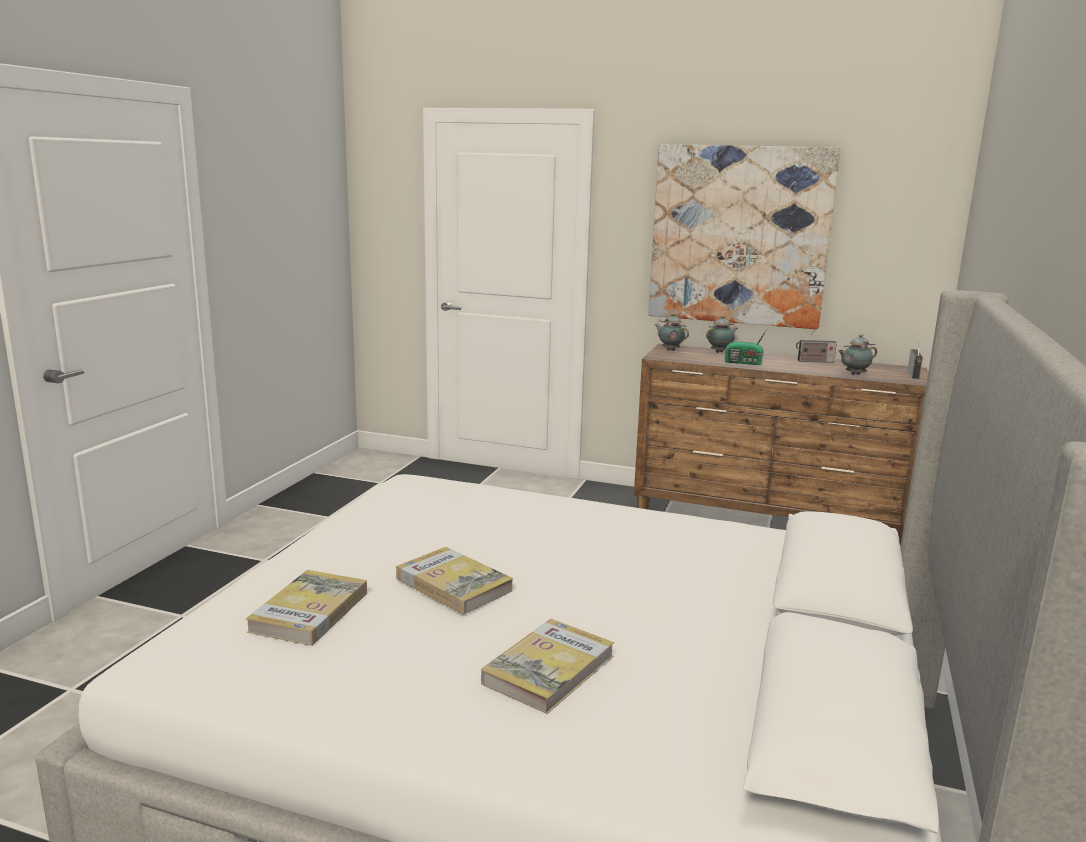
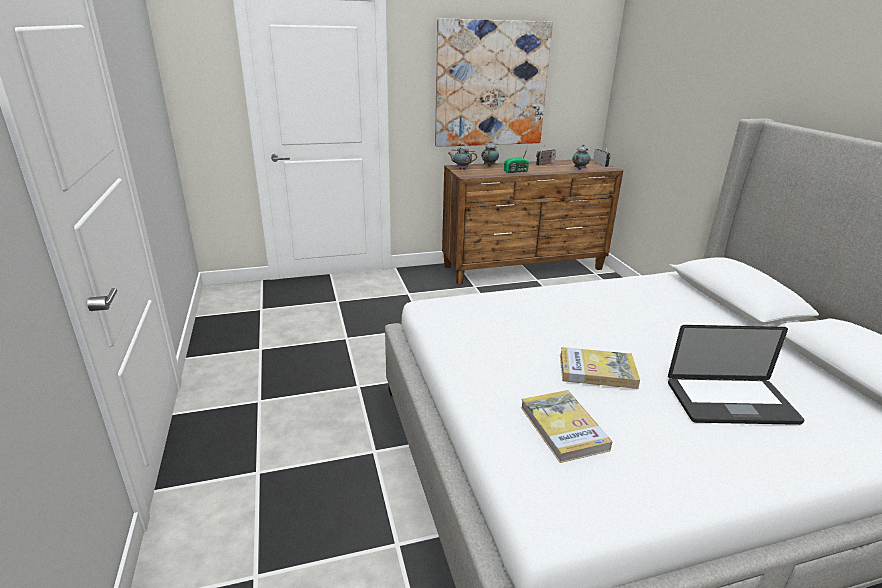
camera: 35 degrees left, 10 degrees up
(549, 669) = (731, 402): book -> laptop

